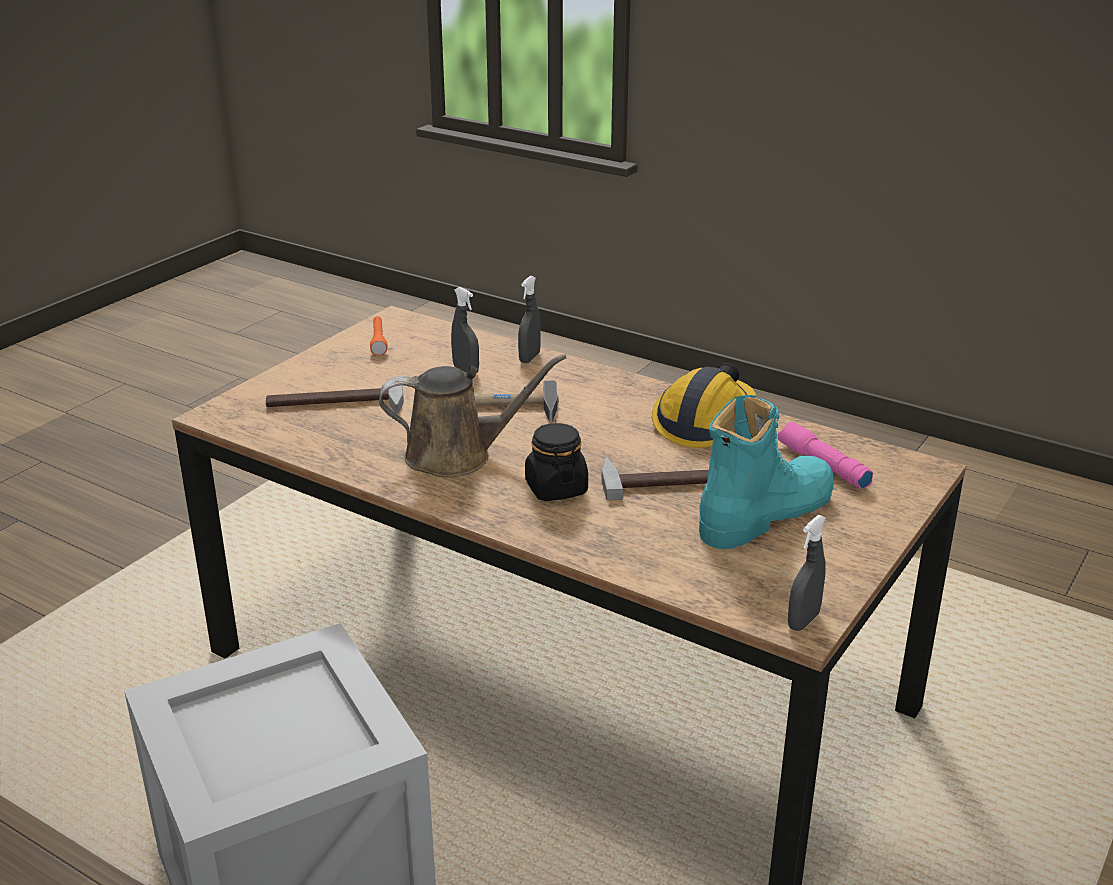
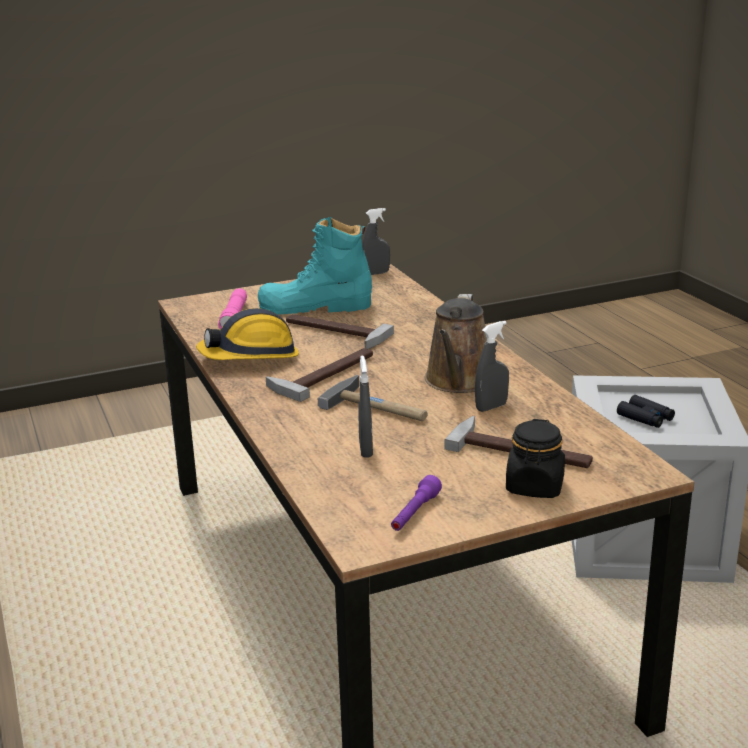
camera: 145 degrees left, 5 degrees down
(284, 716) = (645, 418): none -> black binoculars
(378, 341) = (414, 513): orange flashlight -> purple flashlight
(457, 456) = (458, 381): brown watering can -> brown watering can turned 105 degrees counterclockwise
(529, 358) = (291, 445): grey spray bottle -> grey spray bottle (491, 407)
(556, 488) = (416, 346): black jar -> black jar (535, 486)
(603, 425) = (324, 374): none -> hammer

